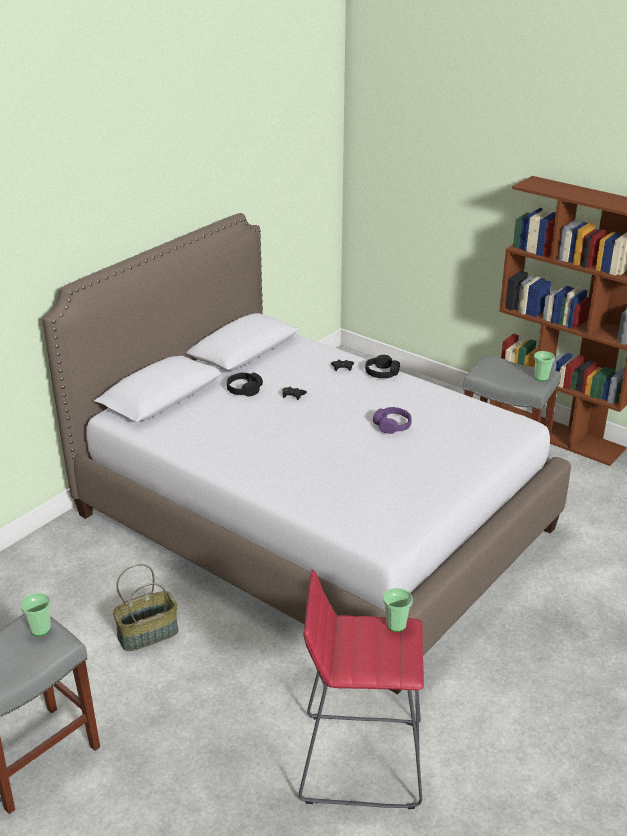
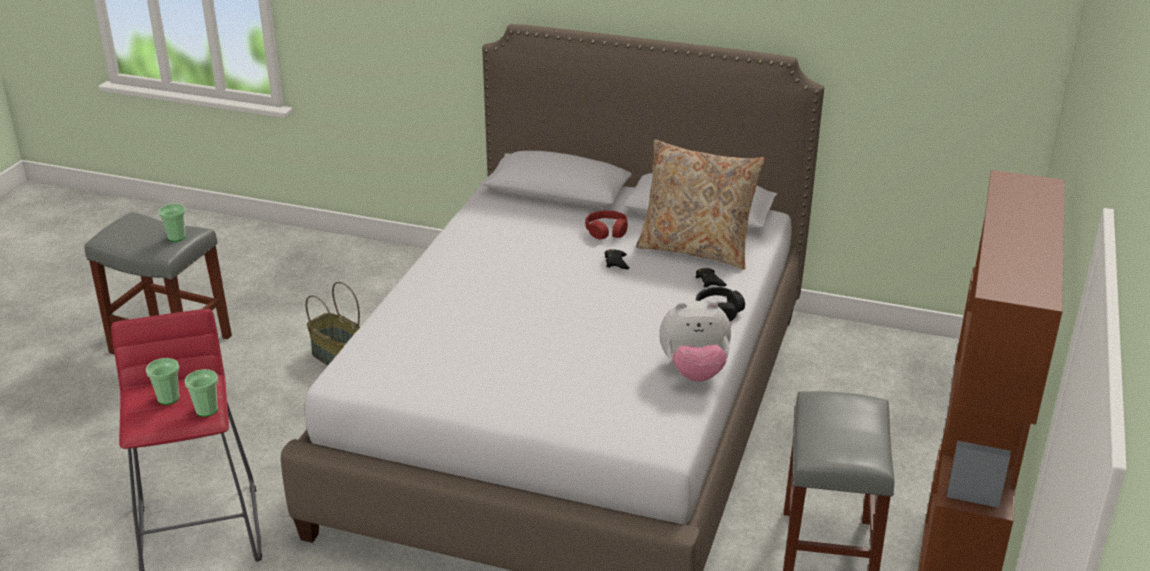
camera: 70 degrees right, 0 degrees up
(244, 389) = (606, 231): black headphones -> red headphones
(297, 362) = (696, 249): none -> beige pillow
(392, 425) = (591, 340): purple headphones -> none
(449, 397) = (694, 371): none -> plush toy
(541, 377) = (845, 456): cup -> cup (168, 398)

